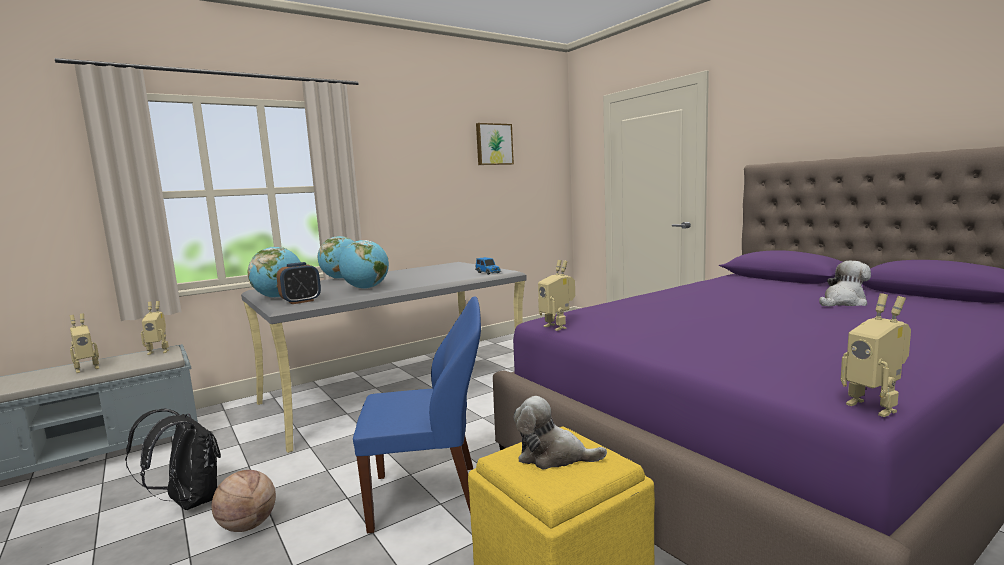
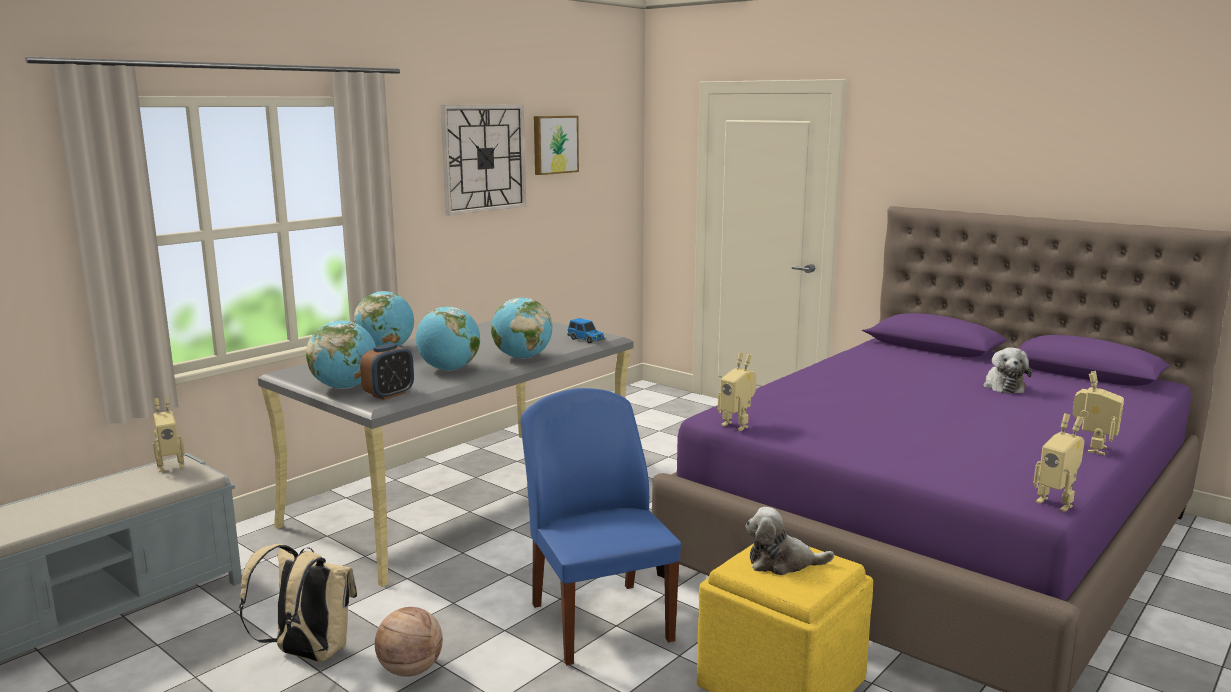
camera: 15 degrees left, 5 degrees up
(87, 369) = (97, 497): toy robot -> toy robot (1091, 448)
(189, 502) = (308, 654): black backpack -> beige backpack
(427, 282) = (522, 357): none -> globe
(429, 497) = (600, 620): blue chair -> blue chair turned 90 degrees counterclockwise
(435, 151) = (484, 158): none -> wall clock
(843, 302) = (1003, 386): plush toy -> plush toy turned 135 degrees clockwise

